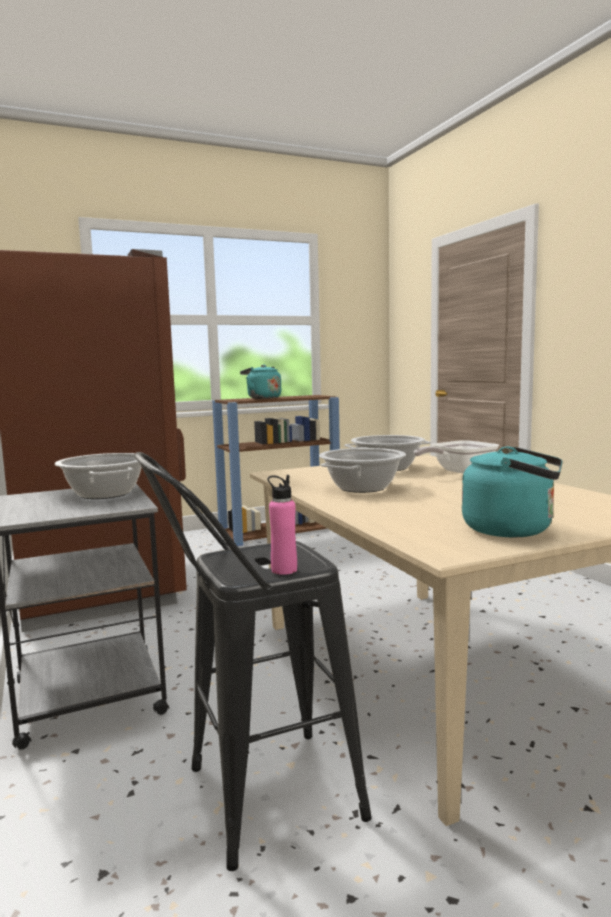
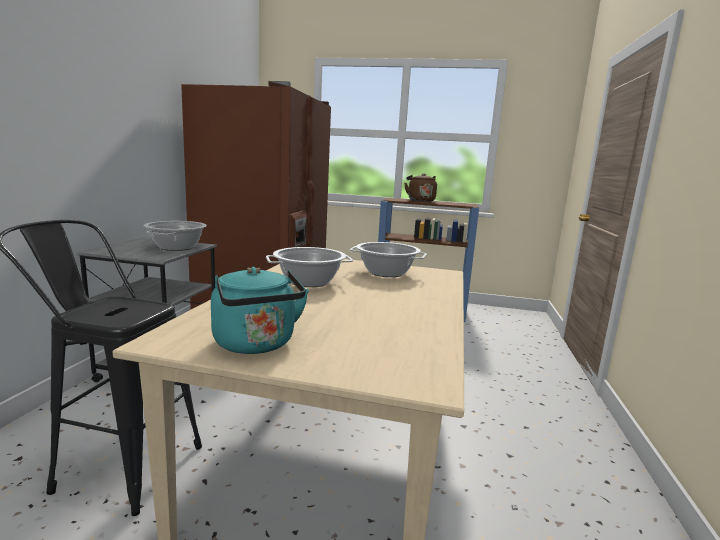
camera: 35 degrees right, 5 degrees up
(262, 398) = (420, 200): turquoise kettle -> brown kettle
(284, 570) = (100, 319): pink bottle -> none
(458, 472) = (423, 290): frying pan -> none

